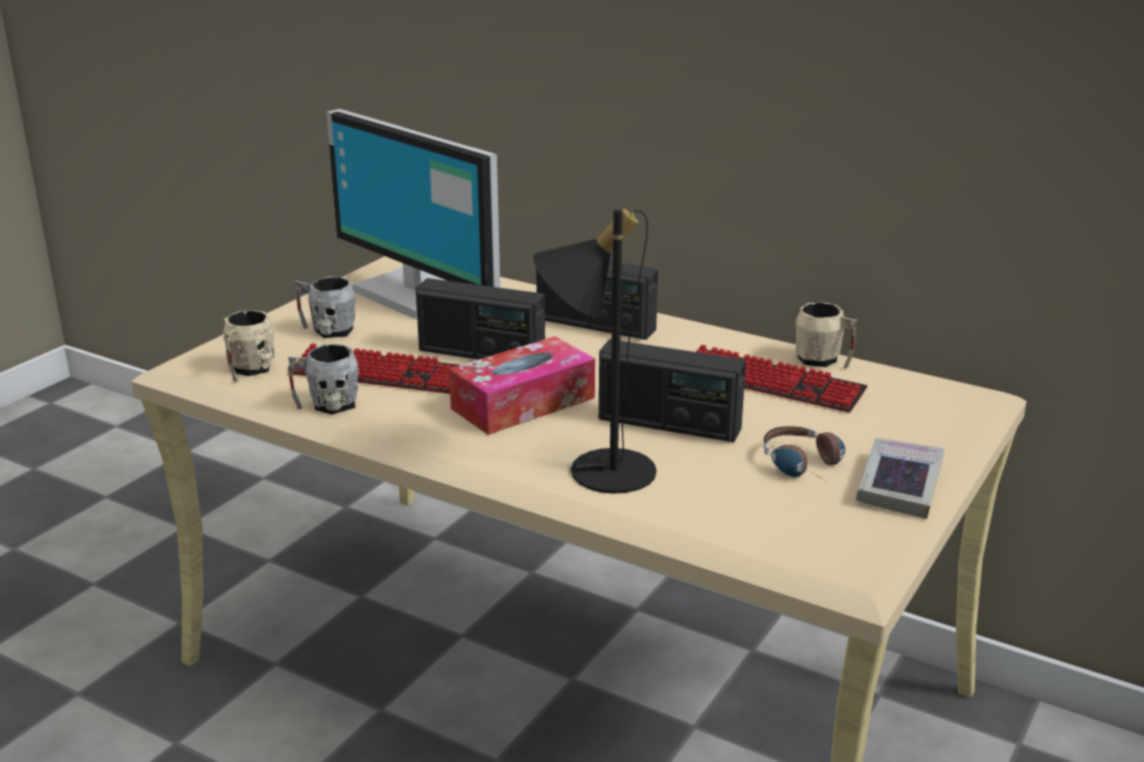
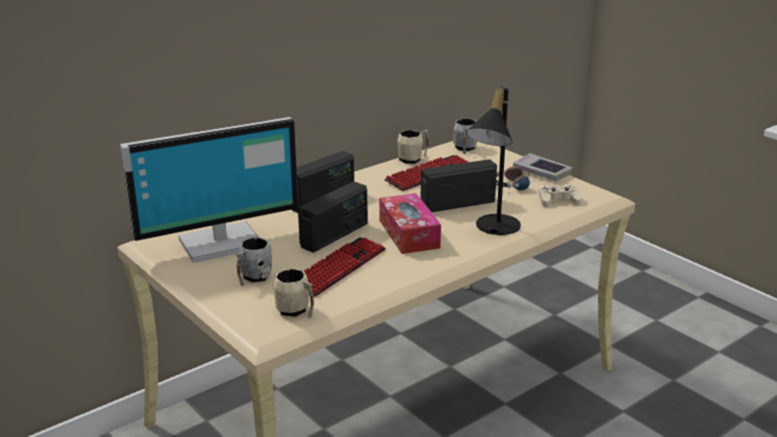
camera: 70 degrees left, 0 degrees up
(326, 405) = (370, 289): grey mug -> grey mug (464, 149)
(669, 424) = (457, 204): radio -> radio turned 150 degrees counterclockwise
(774, 518) = (558, 200): none -> beige game controller

